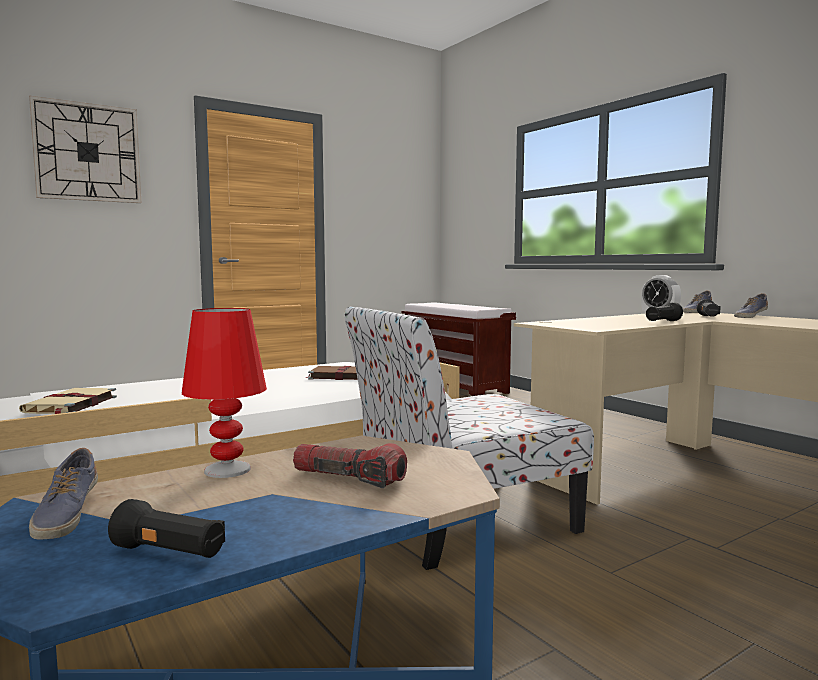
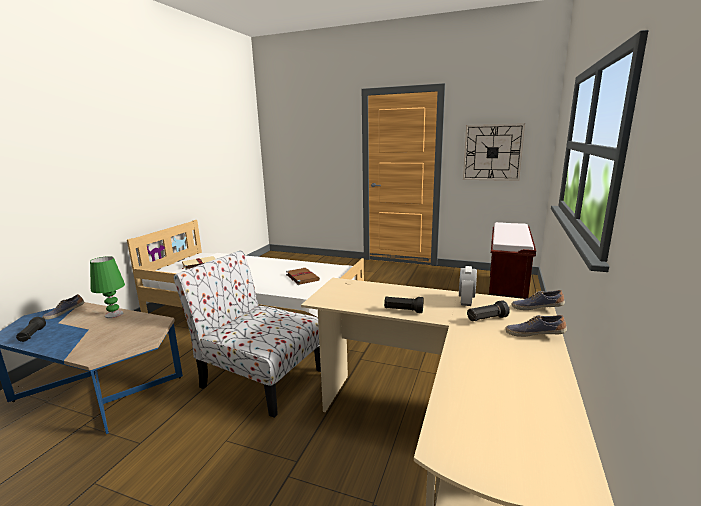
camera: 55 degrees right, 10 degrees up
(87, 152) = (311, 130): wall clock -> wall clock (492, 152)
(227, 470) = (113, 314): red table lamp -> green table lamp
(349, 479) = (107, 334): flashlight -> none

